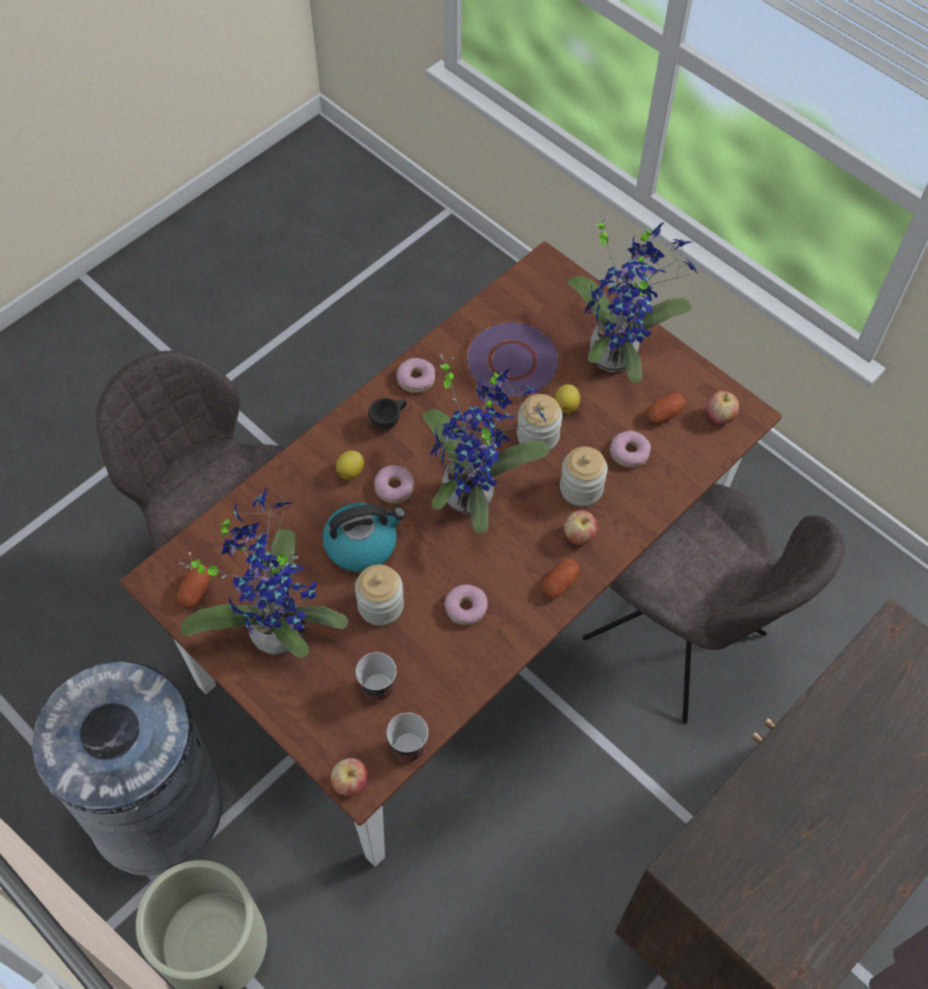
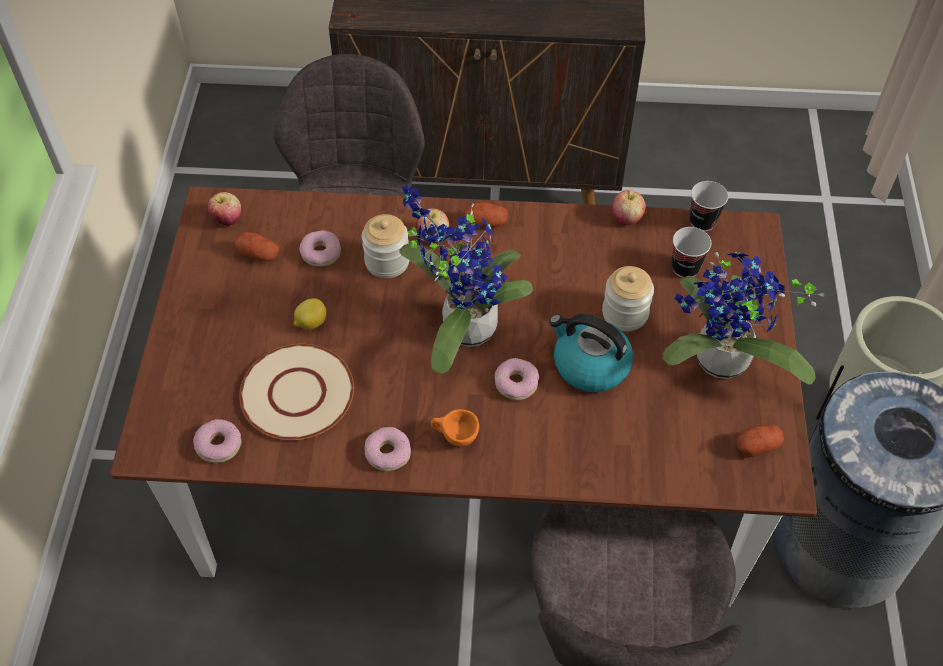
camera: 130 degrees left, 5 degrees down
(350, 783) = (762, 234): apple -> apple (626, 218)
(351, 471) = (533, 426): lemon -> none
(389, 421) = (454, 438): black cup -> orange cup
(466, 607) = (567, 262): donut -> donut (218, 445)
(512, 361) = (296, 393): purple plate -> beige plate
(538, 436) = (363, 321): jar -> none
(617, 352) = (215, 324): potted plant -> none

